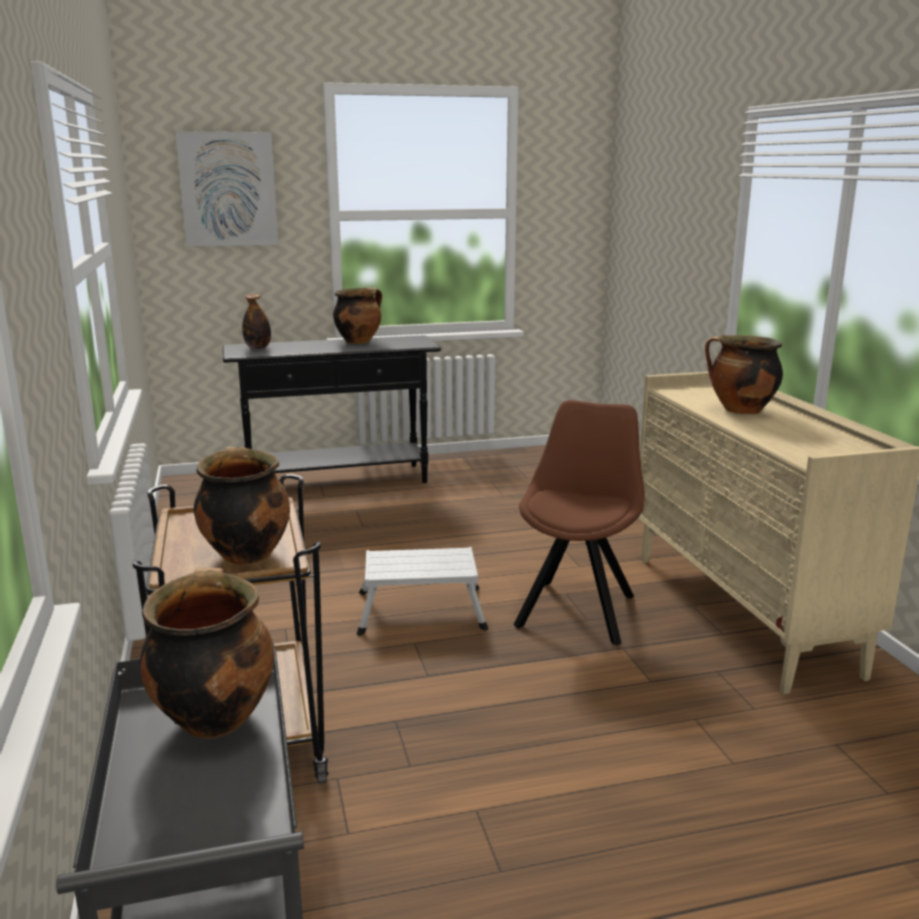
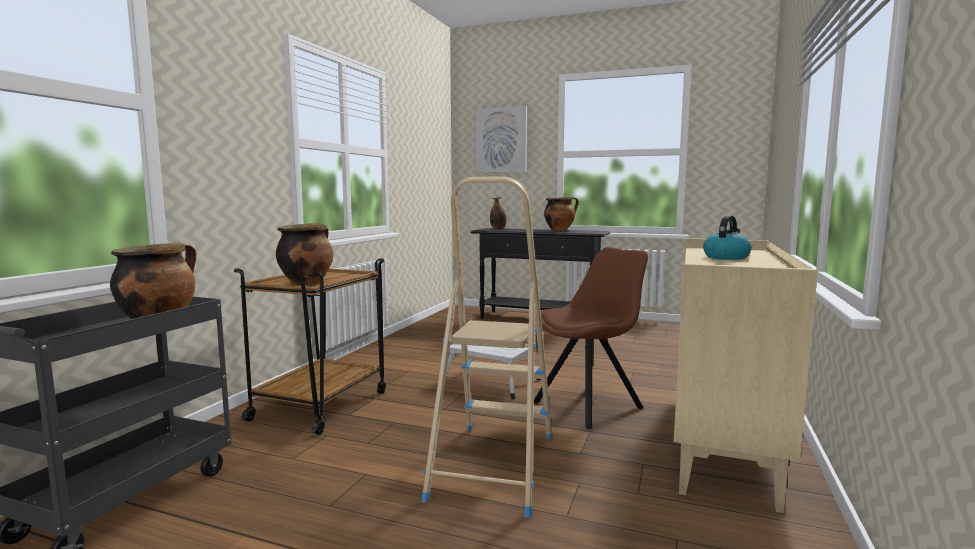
camera: 35 degrees right, 10 degrees down
(591, 731) = (495, 463): none -> beige step ladder
(740, 410) = (726, 257): cooking pot -> kettle

